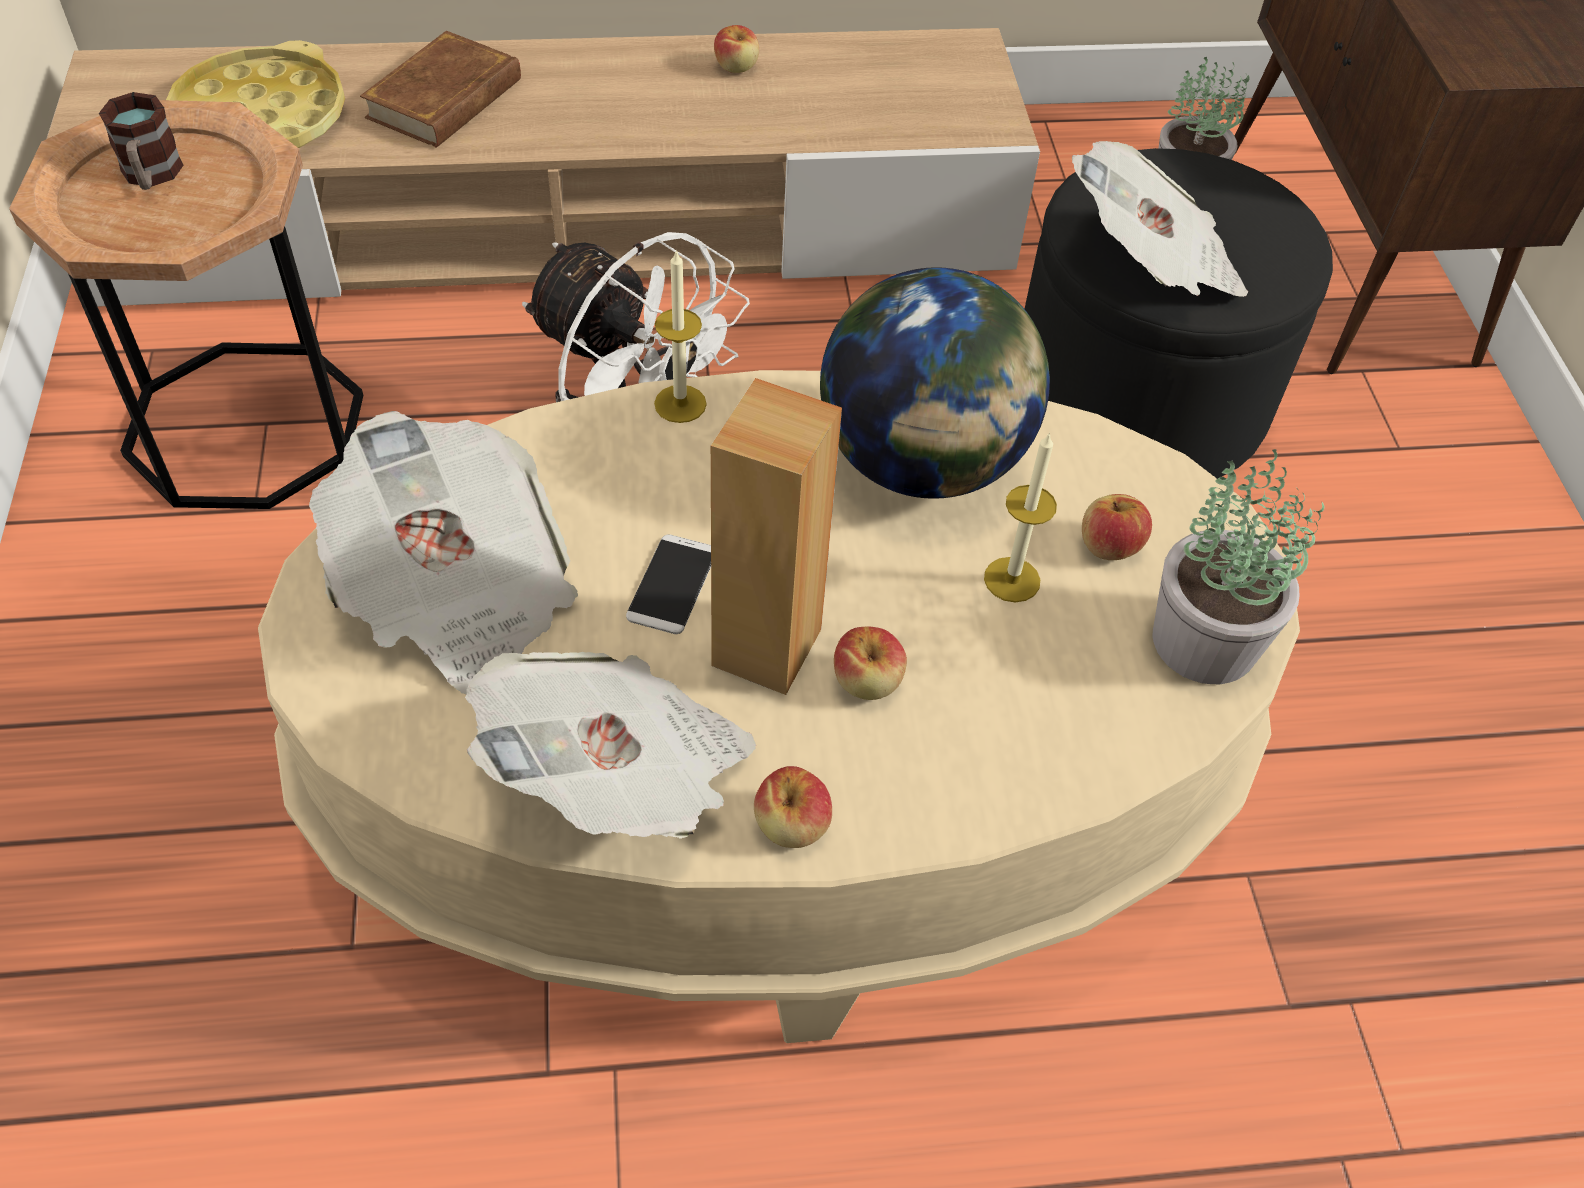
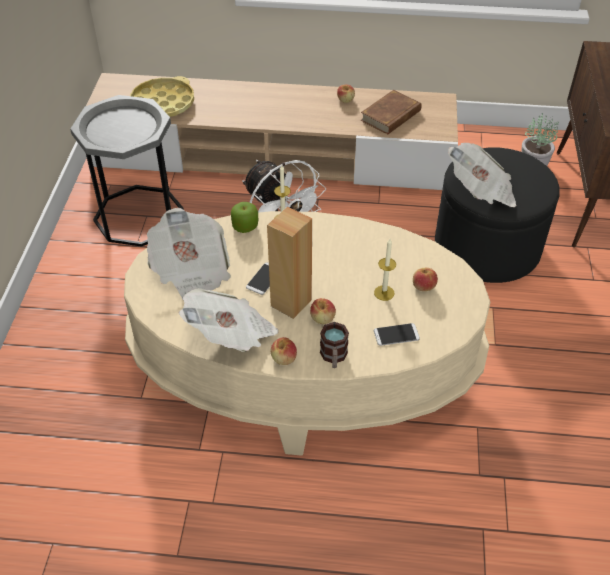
camera: 15 degrees right, 5 degrees down
(151, 176) = (118, 122): mug -> mug (333, 357)
(245, 425) = (139, 215): brown side table -> grey side table
(446, 99) = (231, 102): brown book -> brown book (391, 116)
(580, 436) = (245, 226): none -> apple
(922, 462) = (364, 250): globe -> none
(1081, 700) = (396, 335): none -> phone
(1202, 639) = (447, 321): potted plant -> none

